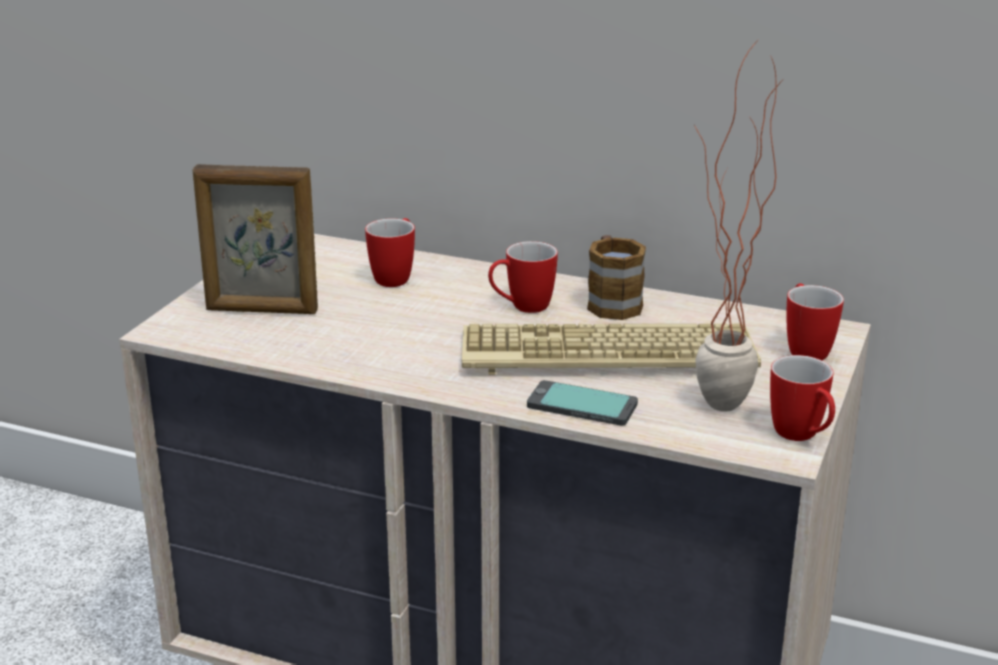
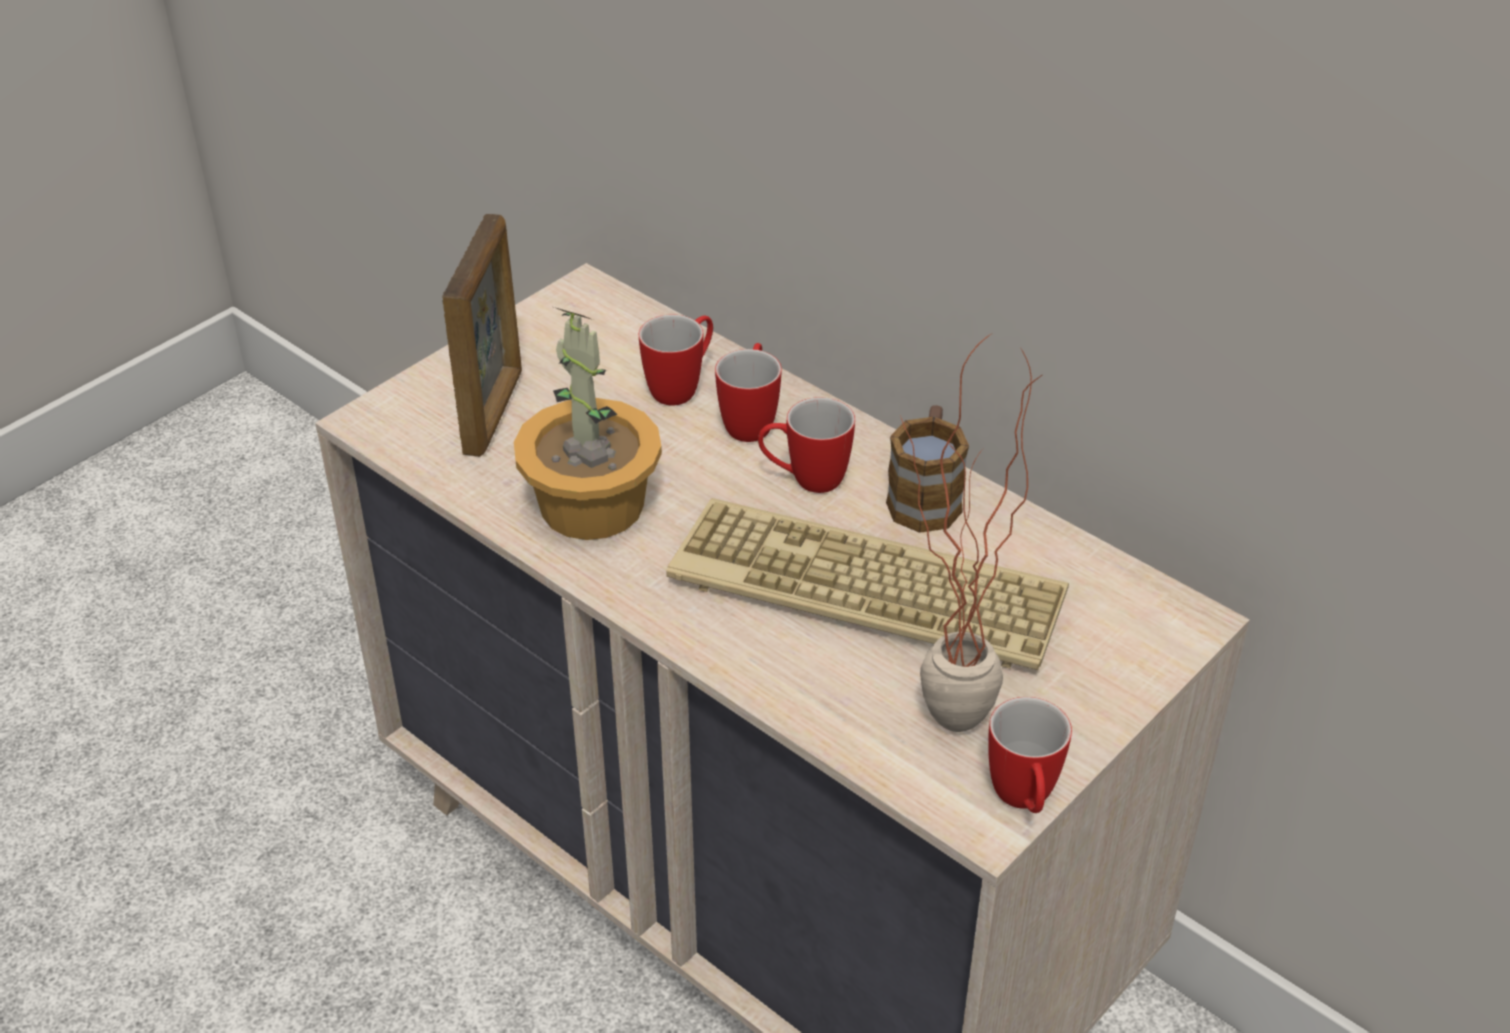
camera: 20 degrees right, 15 degrees up
(262, 310) = (494, 412): picture frame -> picture frame turned 105 degrees counterclockwise
(374, 346) = (591, 506): none -> potted plant
(582, 406) = (781, 673): phone -> none
(804, 349) = (1127, 645): mug -> mug (751, 421)

